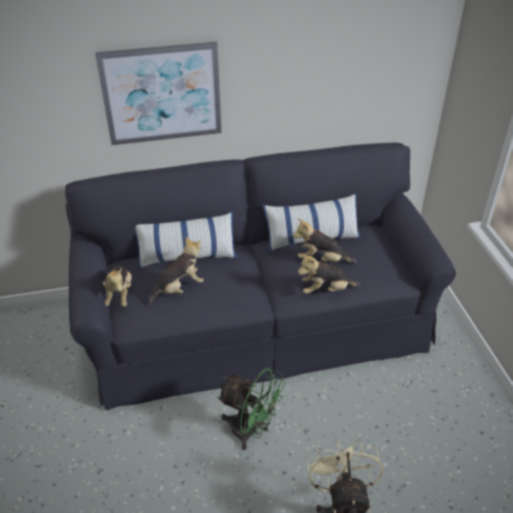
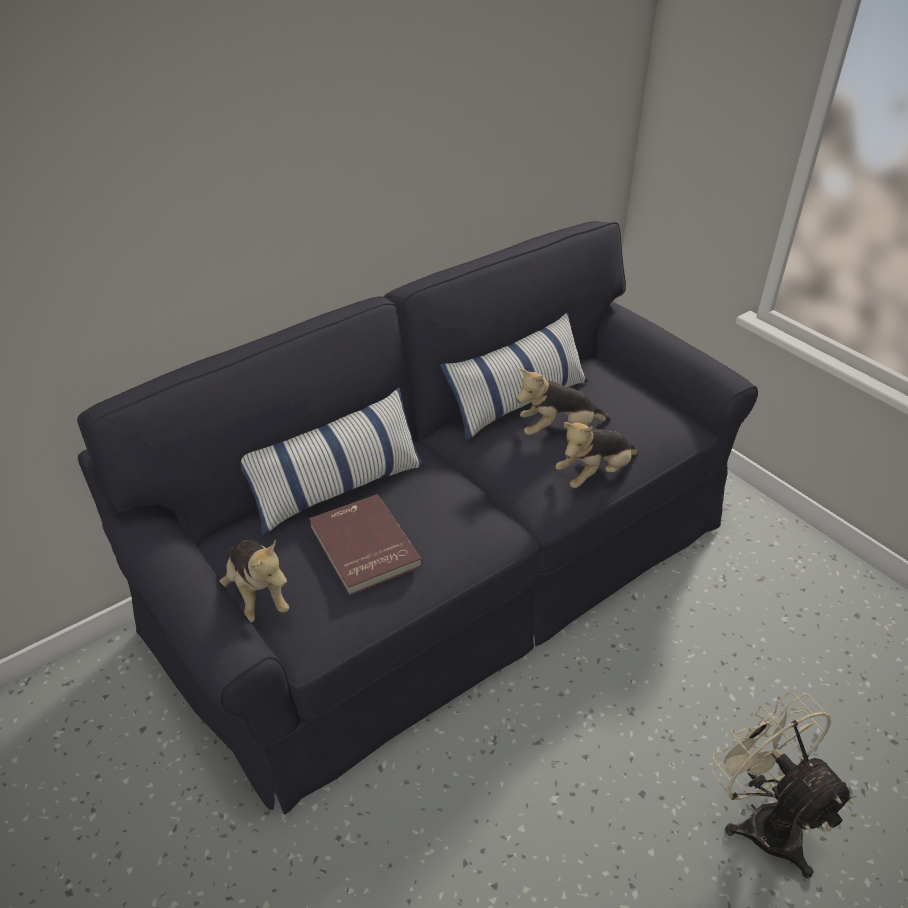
camera: 25 degrees left, 0 degrees up
(162, 94) = (231, 199): picture -> none
(179, 288) = (362, 547): plush toy -> red book
(251, 430) = (550, 746): green fan -> none

